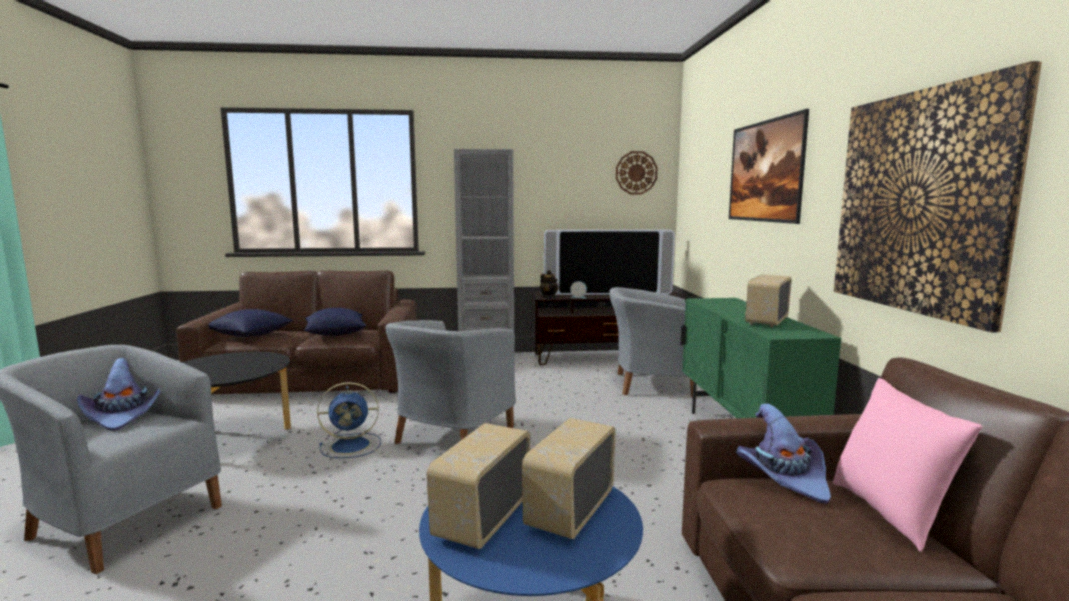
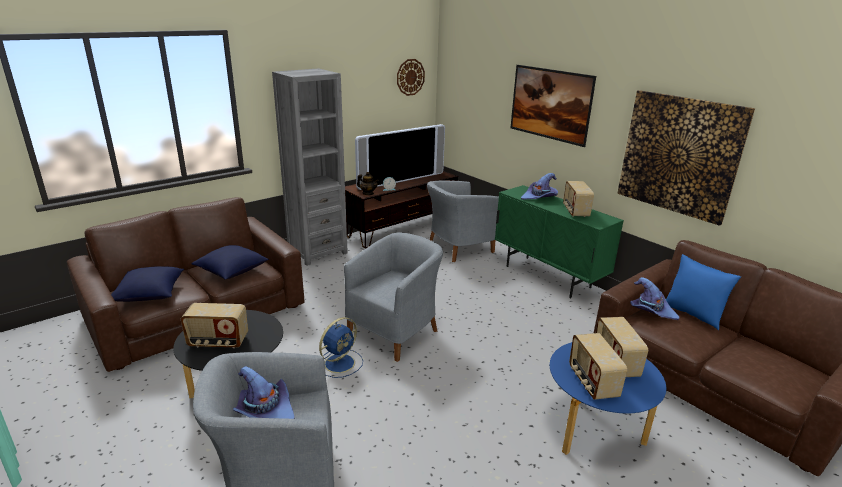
camera: 35 degrees left, 15 degrees up
(212, 367) = (218, 342): none -> radio
(451, 437) = (396, 331): grey armchair -> grey armchair turned 135 degrees counterclockwise
(736, 307) = (539, 197): none -> purple hat
(890, 513) = (692, 314): pink pillow -> blue pillow

